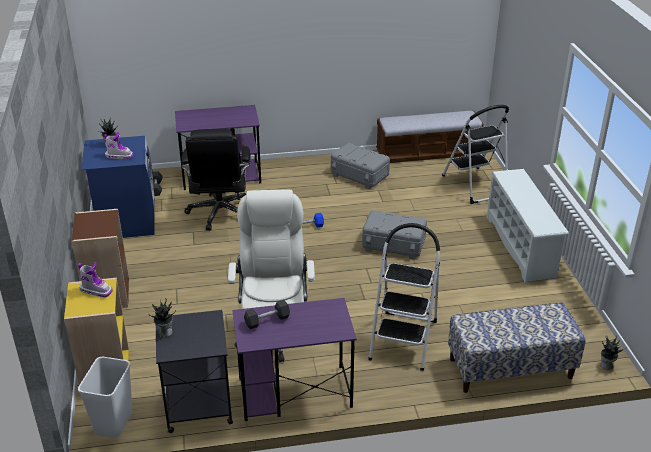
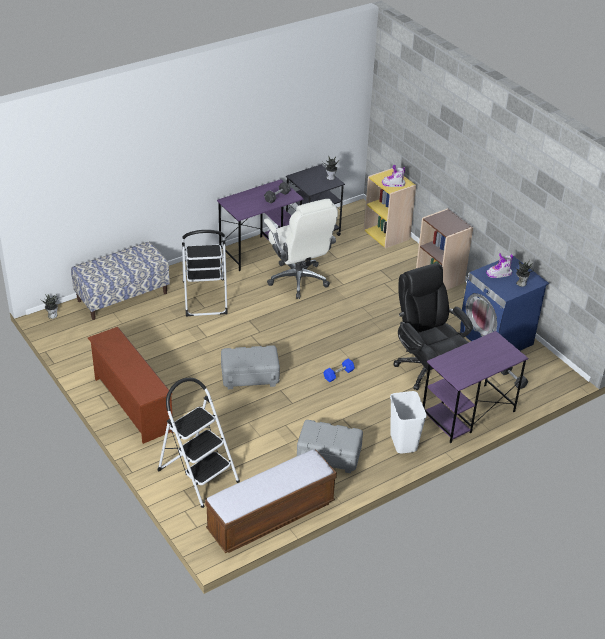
camera: 155 degrees right, 5 degrees up
(113, 423) = (353, 213): white trash can -> white trash can (404, 443)
(521, 247) = (131, 405): white shoe rack -> brown shoe rack

